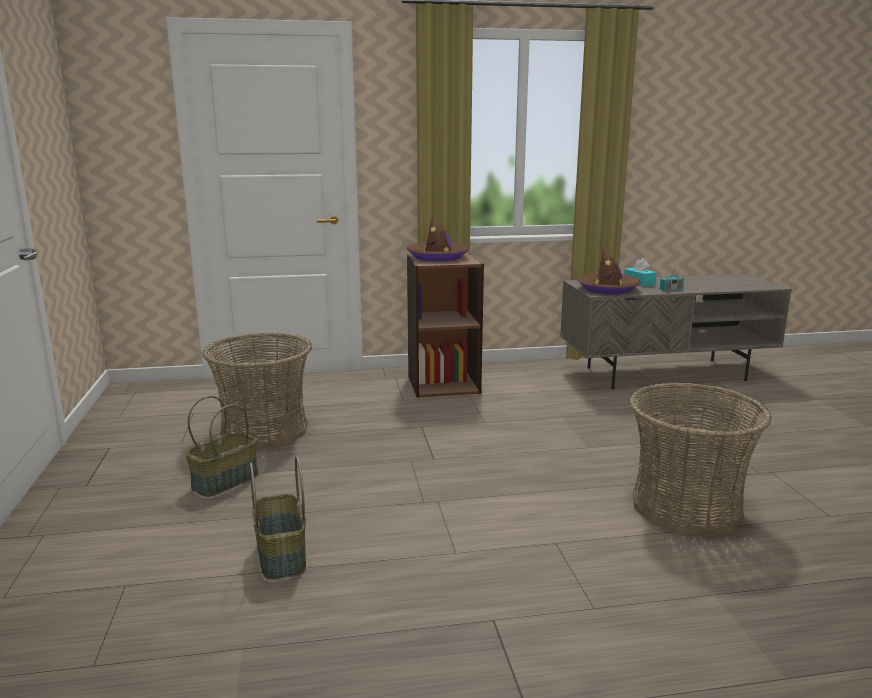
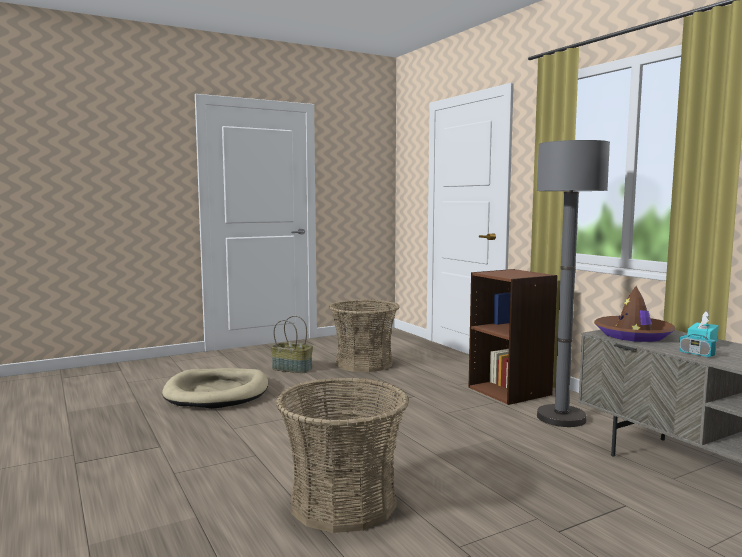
camera: 70 degrees right, 10 degrees down
(280, 555) = (217, 392): basket -> beige dog bed
(438, 257) = (514, 272): brown hat -> none
(527, 384) = (561, 418): none -> grey floor lamp

